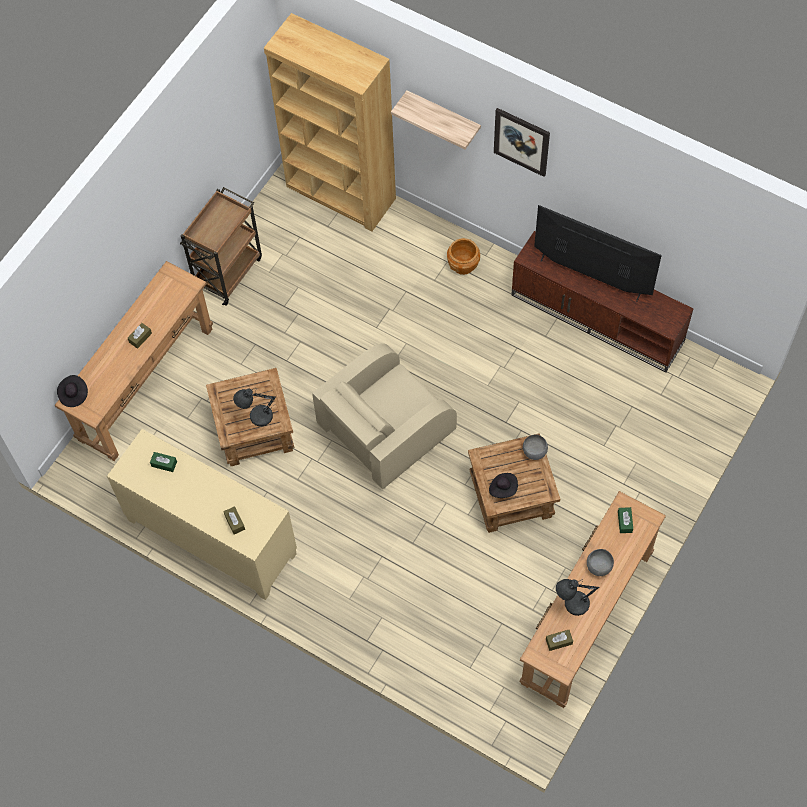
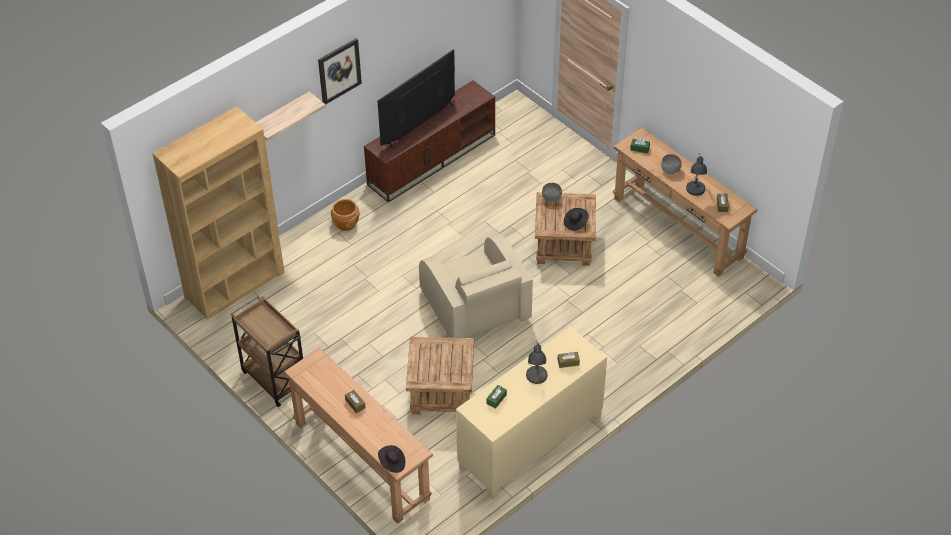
camera: 75 degrees left, 15 degrees down
(258, 416) = (452, 358): grey table lamp -> grey table lamp (536, 378)

